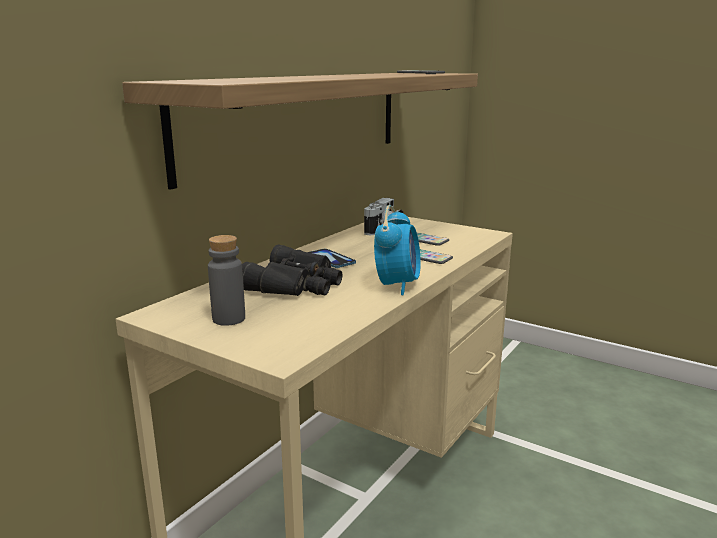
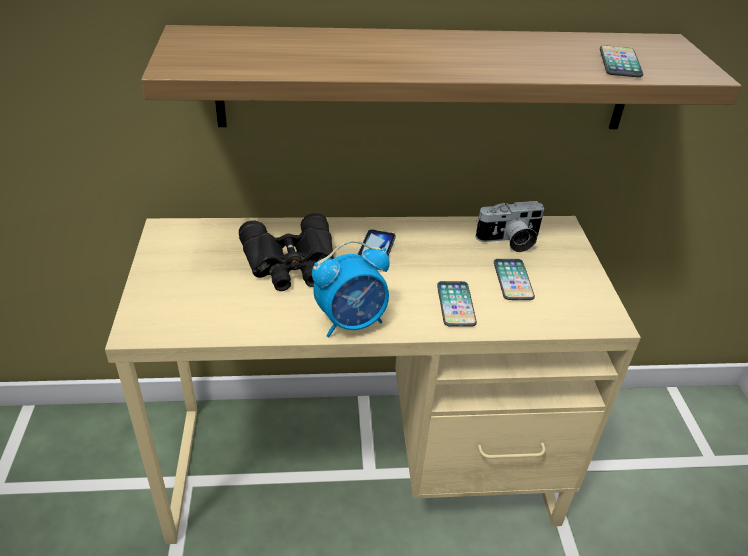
camera: 50 degrees right, 20 degrees up
(229, 319) = (186, 267): grey bottle -> none

